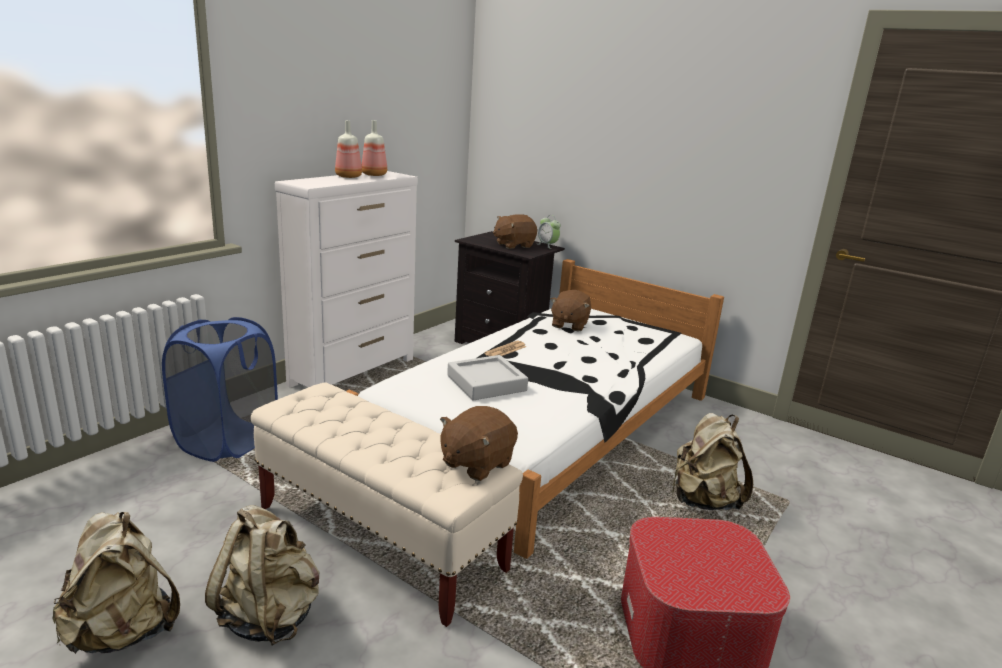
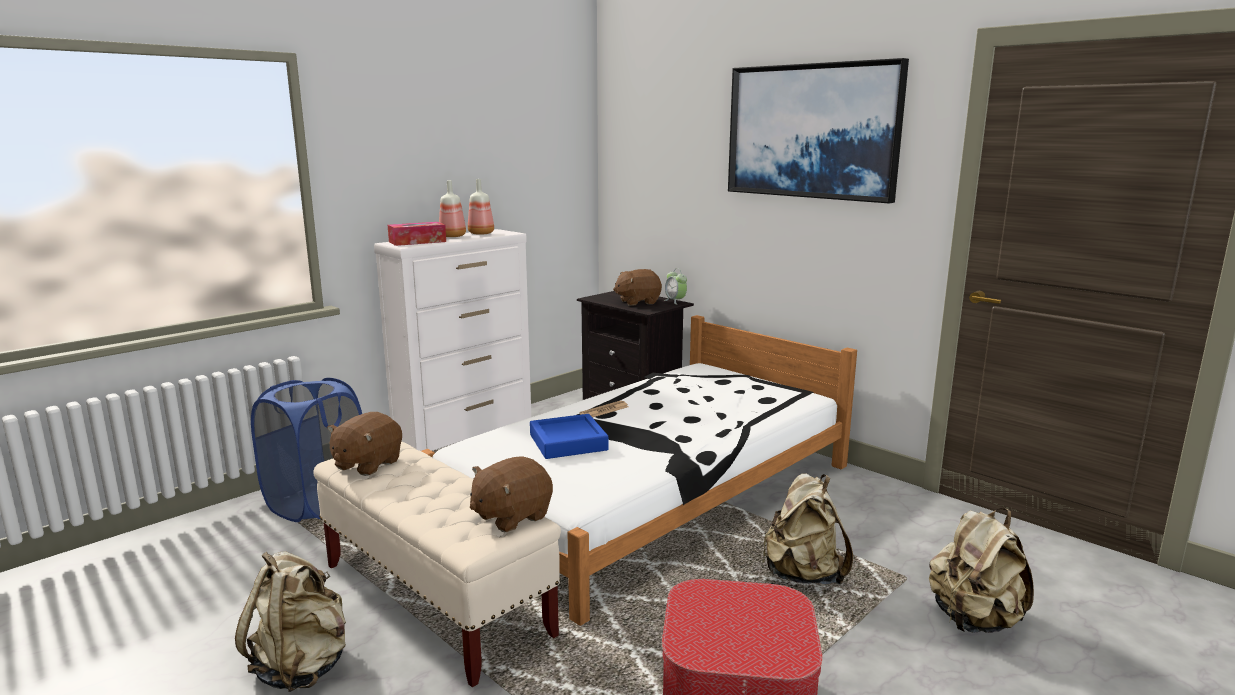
camera: 10 degrees right, 5 degrees down
(123, 632) = (163, 674): beige backpack -> beige backpack (974, 620)
(318, 181) = (417, 242): none -> tissue box
(486, 383) = (568, 442): grey tray -> blue tray
(569, 325) = (686, 384): brown plush toy -> brown plush toy (367, 464)
(696, 94) = (812, 131): none -> picture

